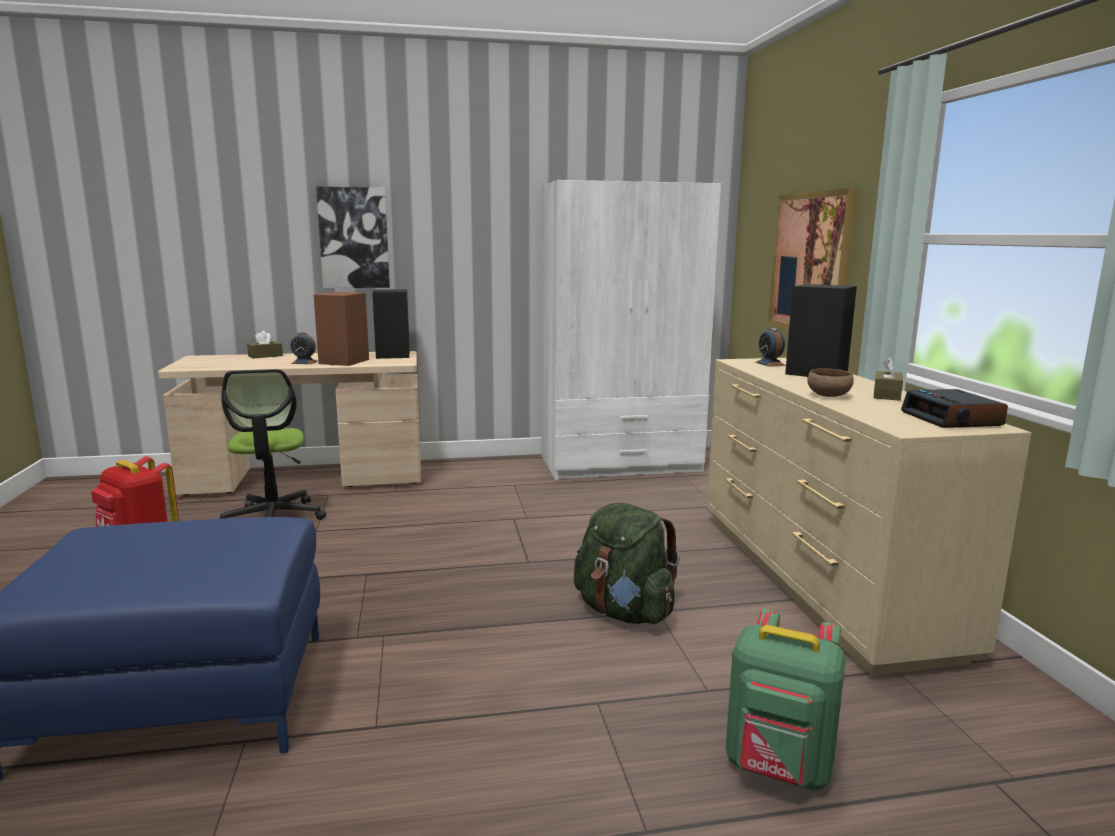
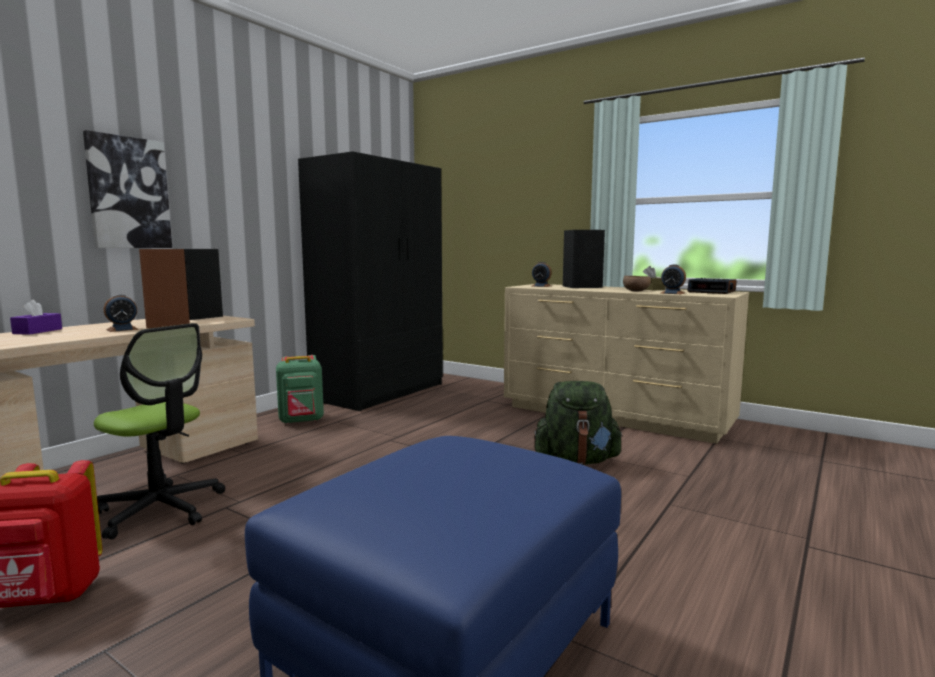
camera: 45 degrees left, 5 degrees down
(265, 356) = (38, 331): brown tissue box -> purple tissue box
(620, 463) = (380, 391): white wardrobe -> black wardrobe
(778, 770) = (778, 490): green backpack -> green backpack (301, 421)
(810, 263) = (513, 224): picture -> none
(856, 410) = (672, 293): none -> alarm clock

